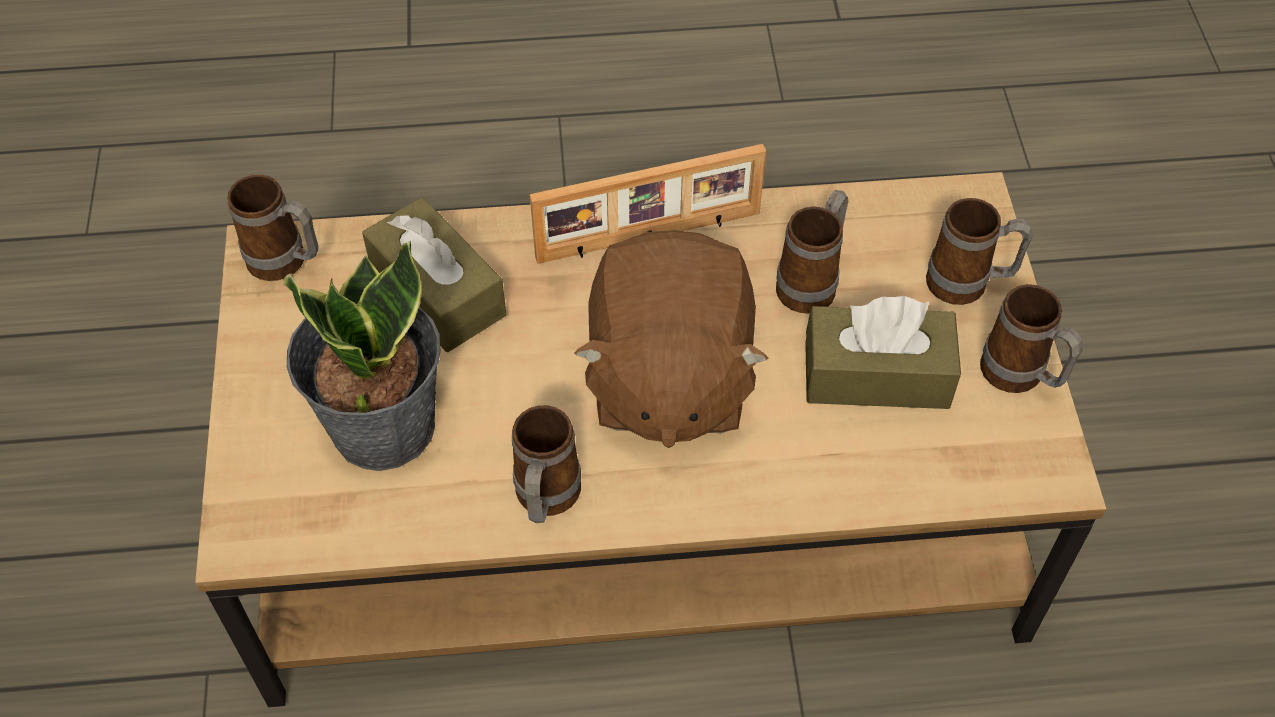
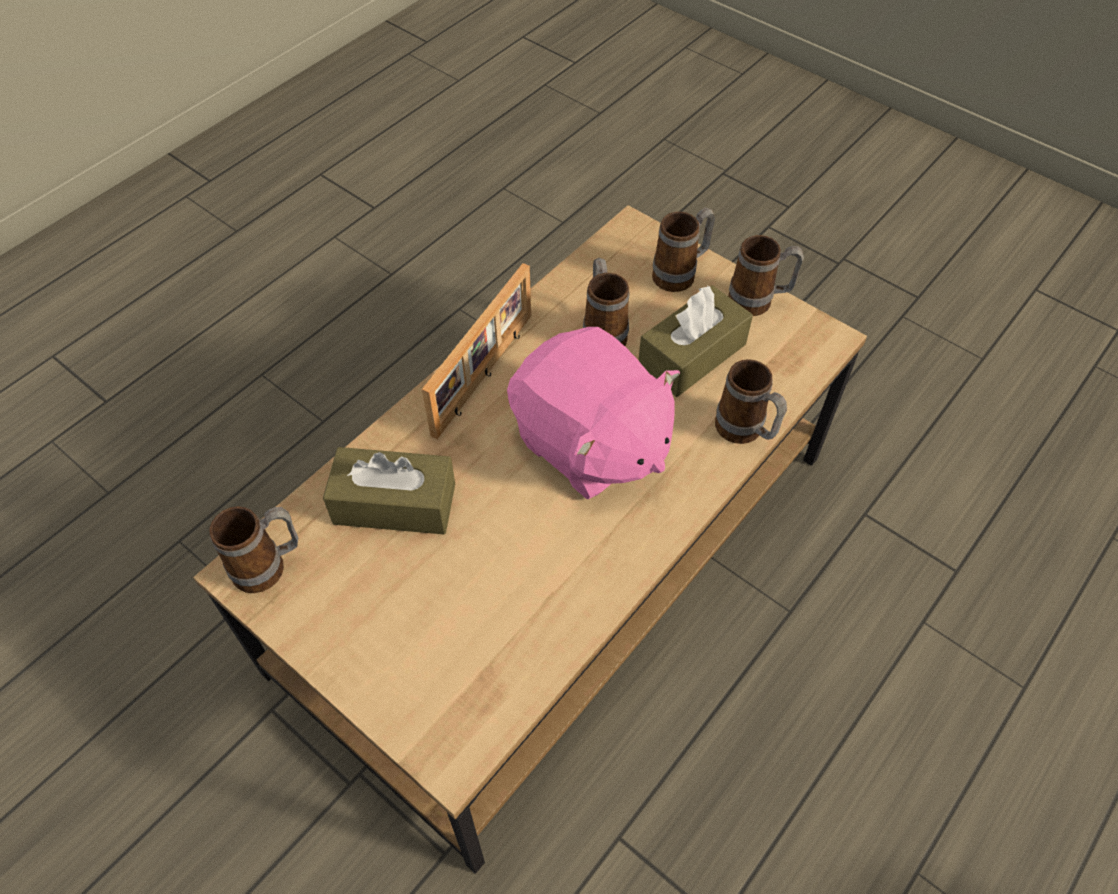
camera: 45 degrees left, 0 degrees up
(382, 425) = (456, 610): potted plant -> none
(545, 501) = (606, 568): mug -> mug (745, 432)
(667, 379) = (590, 444): brown plush toy -> pink plush toy

